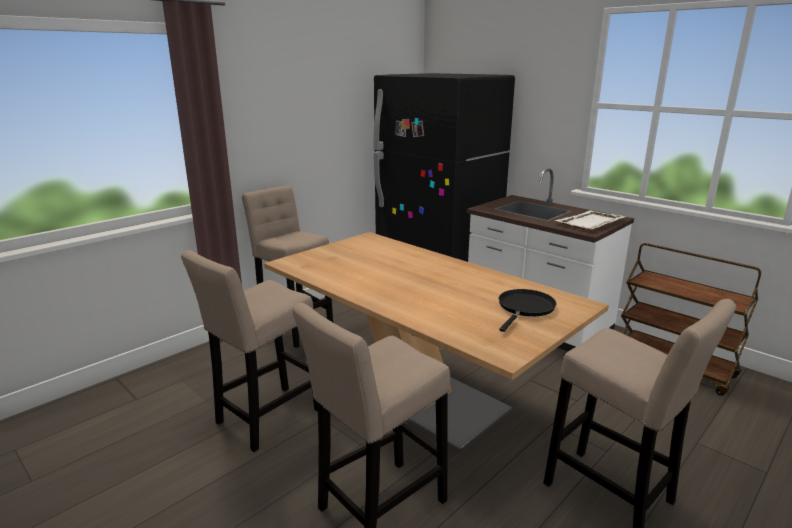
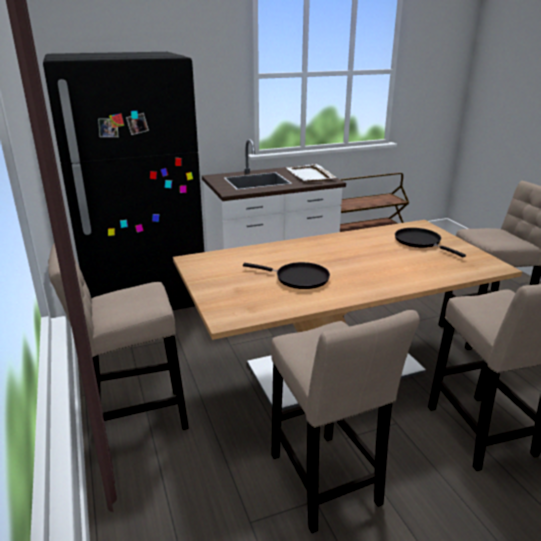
camera: 65 degrees left, 5 degrees up
(370, 271) = (298, 278): none -> black frying pan

